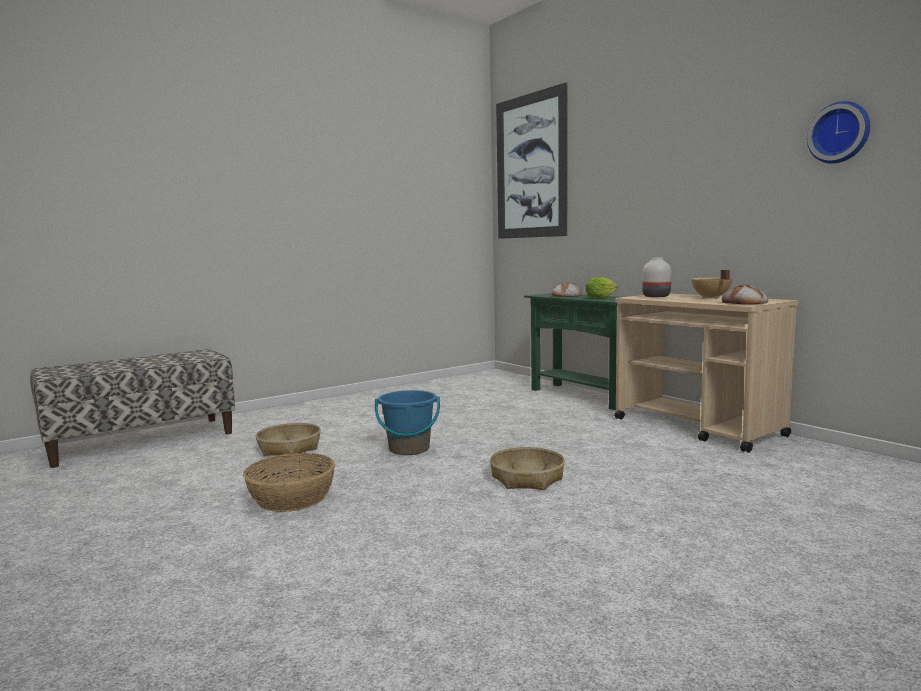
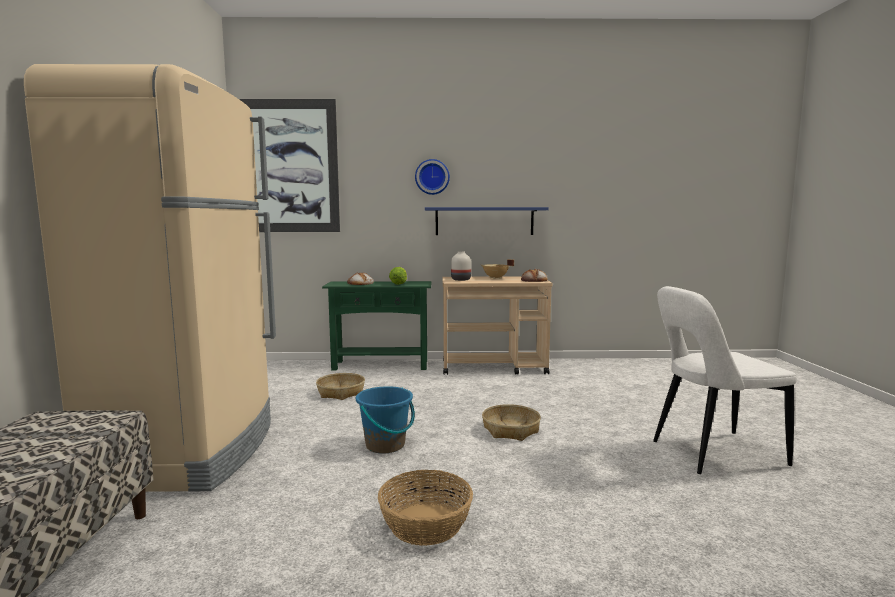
camera: 55 degrees left, 0 degrees up
(289, 448) = (277, 493): basket -> basket (340, 392)
(319, 412) = (190, 451): none -> beige fridge
(677, 601) = (712, 453): none -> white chair
(721, 214) = (484, 221): none -> blue shelf
(840, 133) = (558, 178): wall clock -> wall clock (432, 177)

